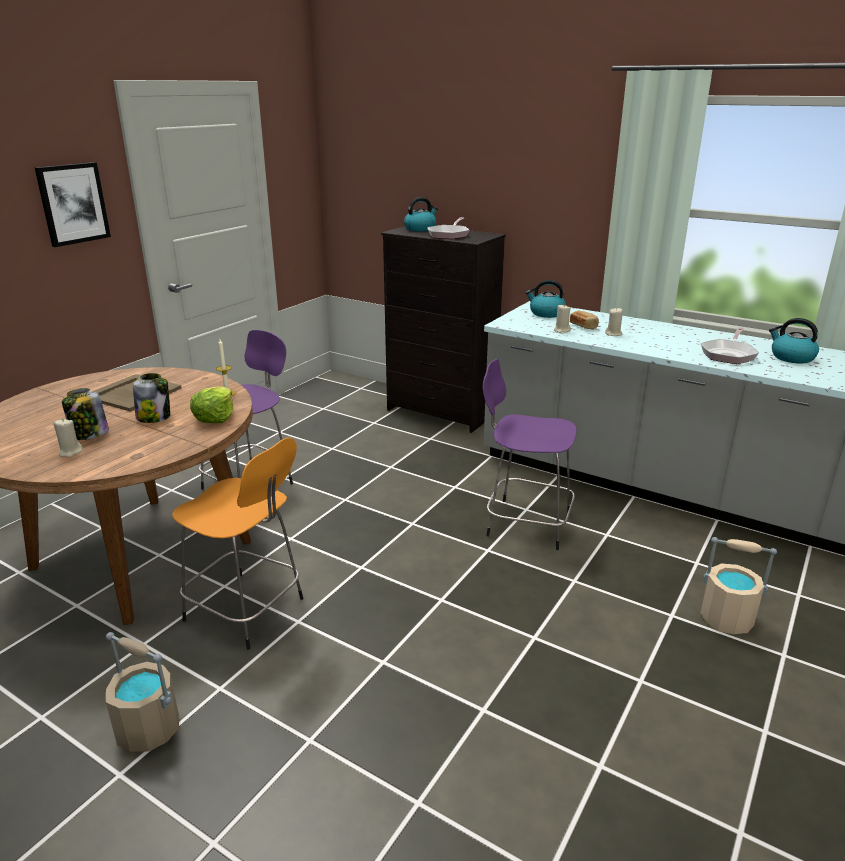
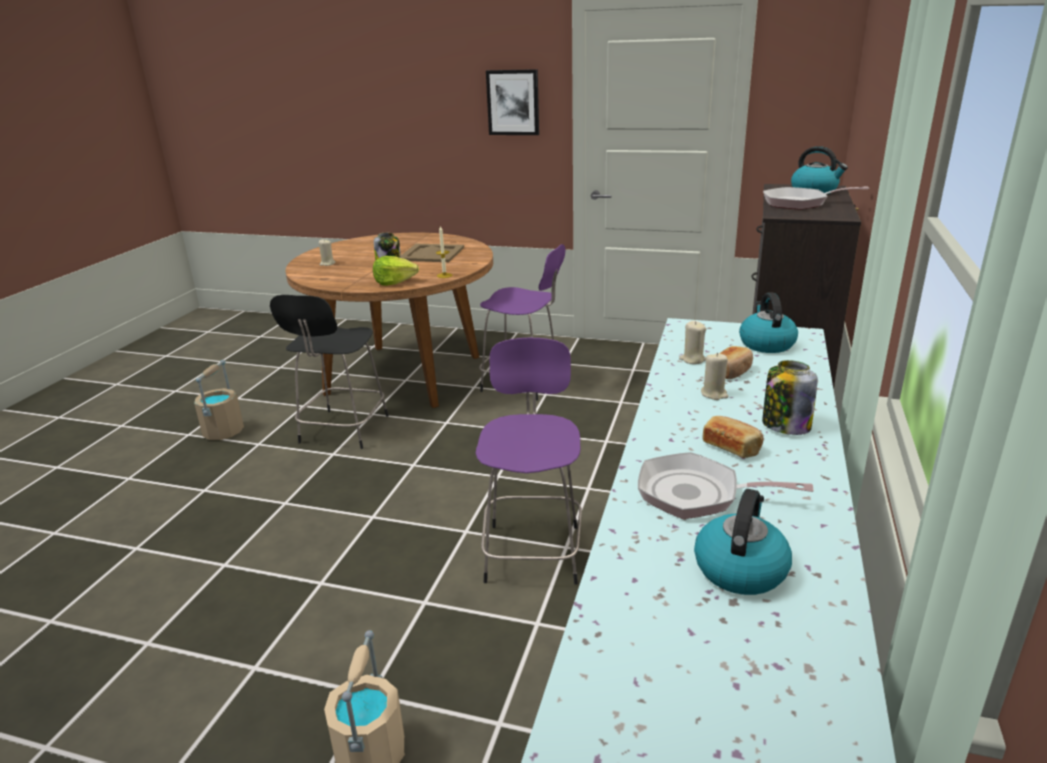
camera: 75 degrees right, 0 degrees up
(89, 435) = (355, 261): jar -> jar (785, 425)
(247, 611) = (343, 431): orange stool -> black stool
(679, 341) = (732, 447): none -> bread

